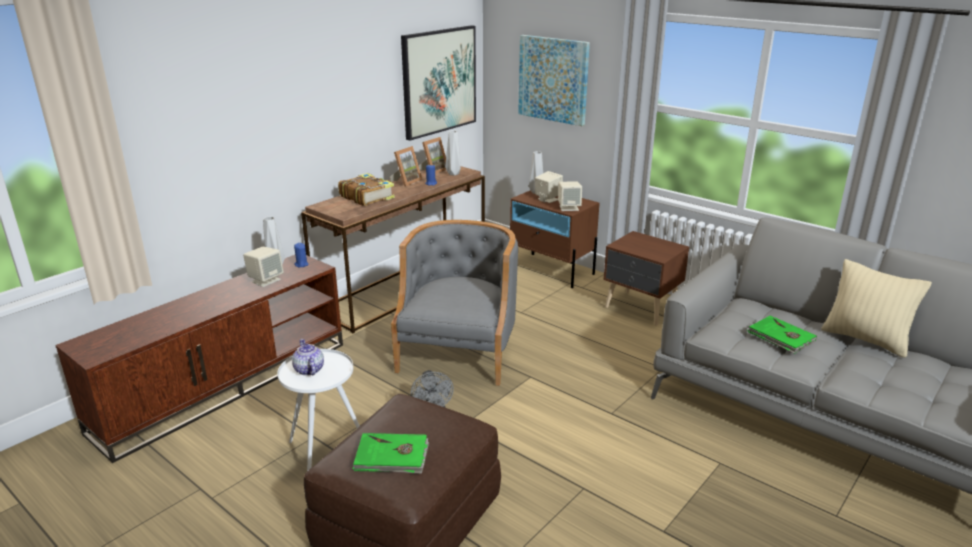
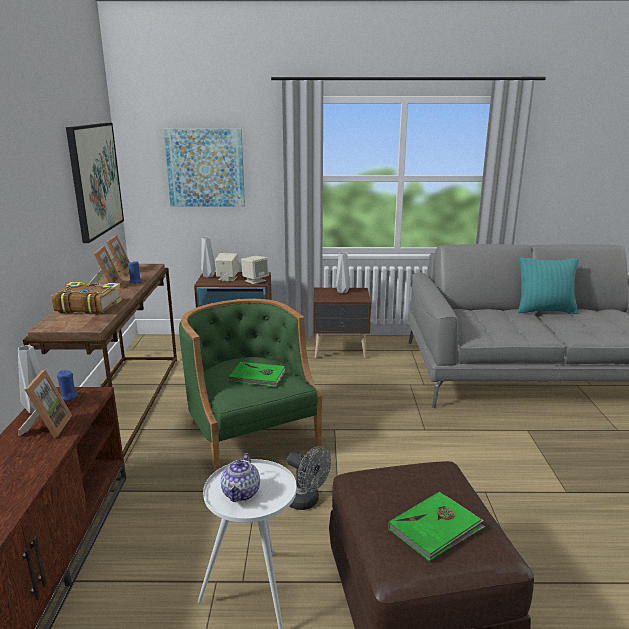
camera: 40 degrees left, 5 degrees down
(266, 280) = (48, 427): beige speaker -> picture frame
(309, 370) = (241, 492): teapot -> teapot turned 105 degrees counterclockwise
(453, 174) = (142, 270): grey vase -> grey vase (342, 292)
(460, 350) = (249, 434): grey armchair -> green armchair
(781, 337) = (509, 324): green book -> green book (257, 377)
(865, 339) = (544, 311): beige pillow -> turquoise pillow

